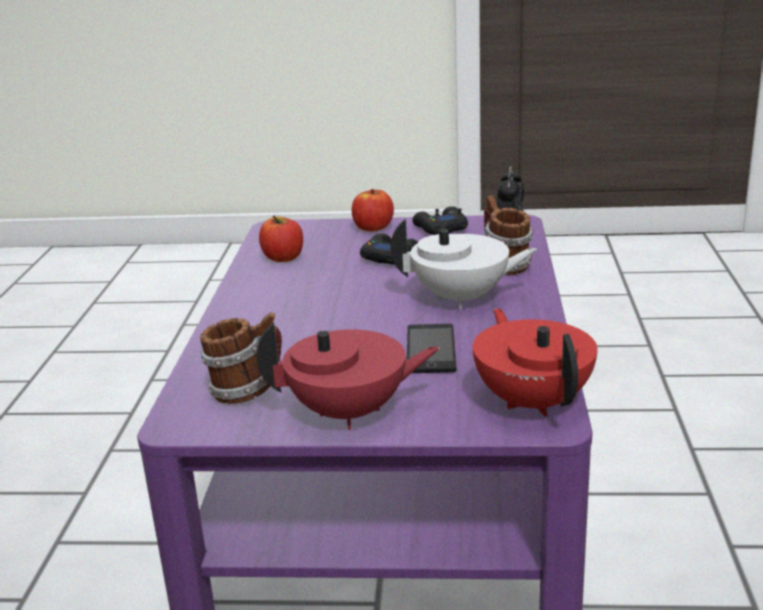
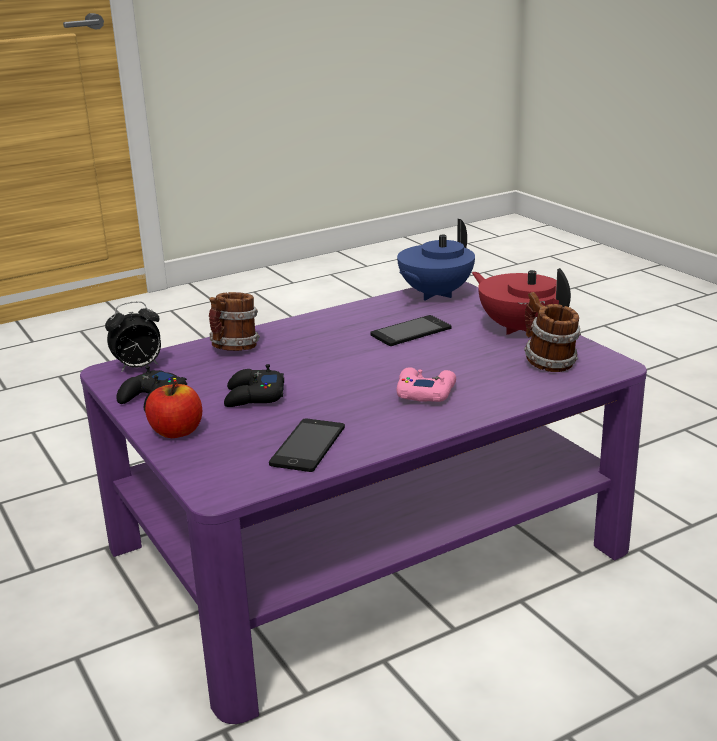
camera: 125 degrees left, 0 degrees up
(283, 258) = (308, 446): apple -> phone
(290, 315) = (425, 392): none -> pink game controller
(462, 298) = (316, 345): white teapot -> none
(533, 401) = (434, 294): red teapot -> blue teapot

